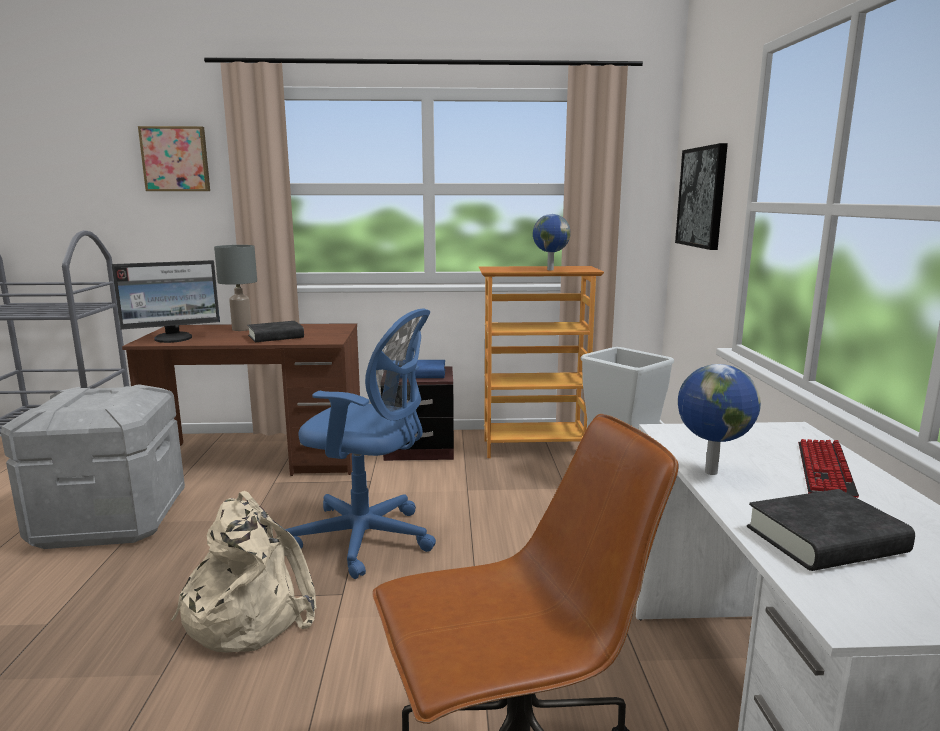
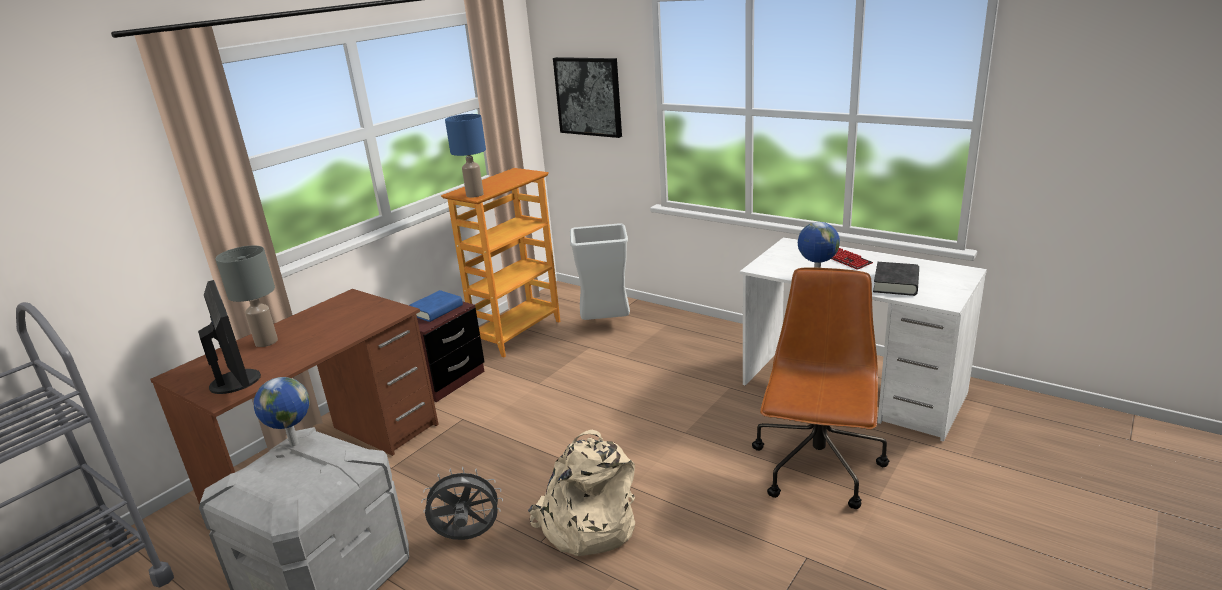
camera: 50 degrees left, 10 degrees up
(174, 338) = (237, 381): monitor -> monitor turned 45 degrees counterclockwise
(176, 159) = (80, 169): picture -> none
(194, 556) = (467, 537): none -> grey fan
(276, 337) = (335, 331): black book -> none
(368, 539) = (552, 446): blue office chair -> none
(496, 270) = (474, 195): none -> blue table lamp
(549, 270) = (509, 182): globe -> globe (293, 444)

